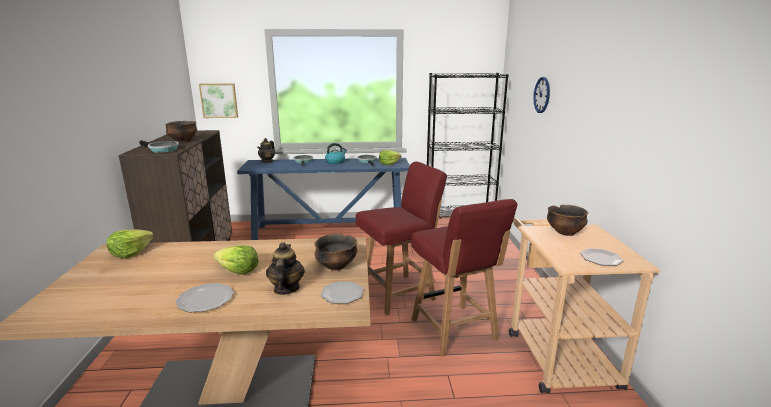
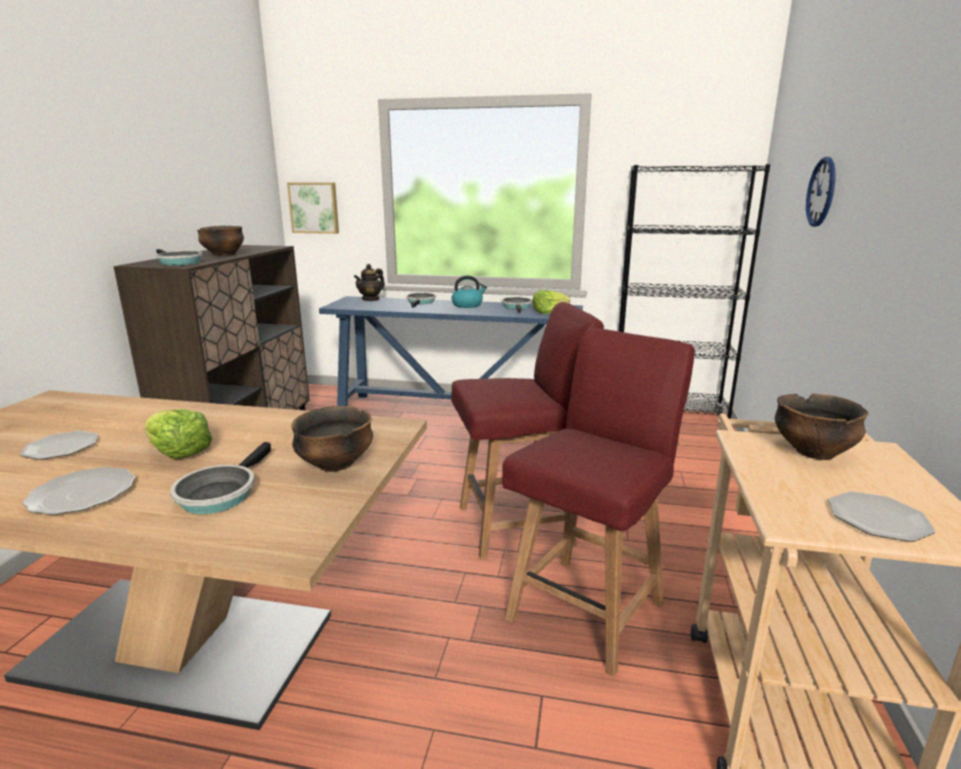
camera: 15 degrees right, 0 degrees up
(131, 253) = (66, 407): lettuce -> none
(286, 289) = (220, 493): teapot -> frying pan
(342, 294) = (302, 518): plate -> plate (62, 448)
(454, 330) = (588, 609): red chair -> red chair turned 135 degrees counterclockwise

